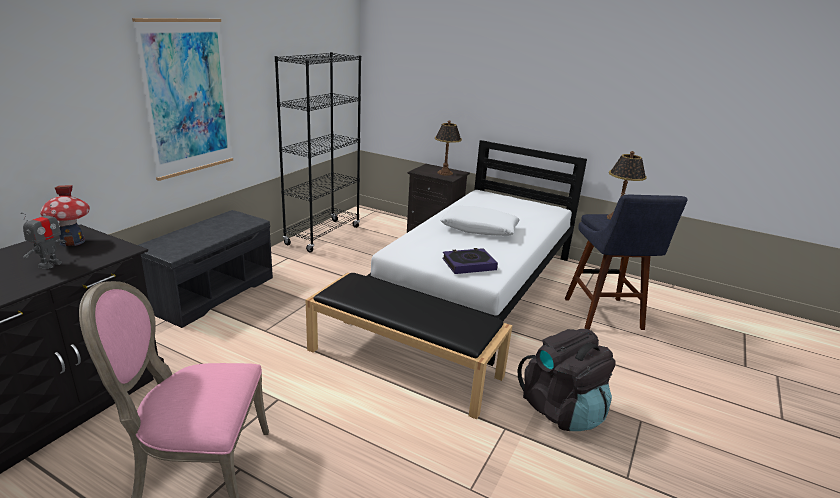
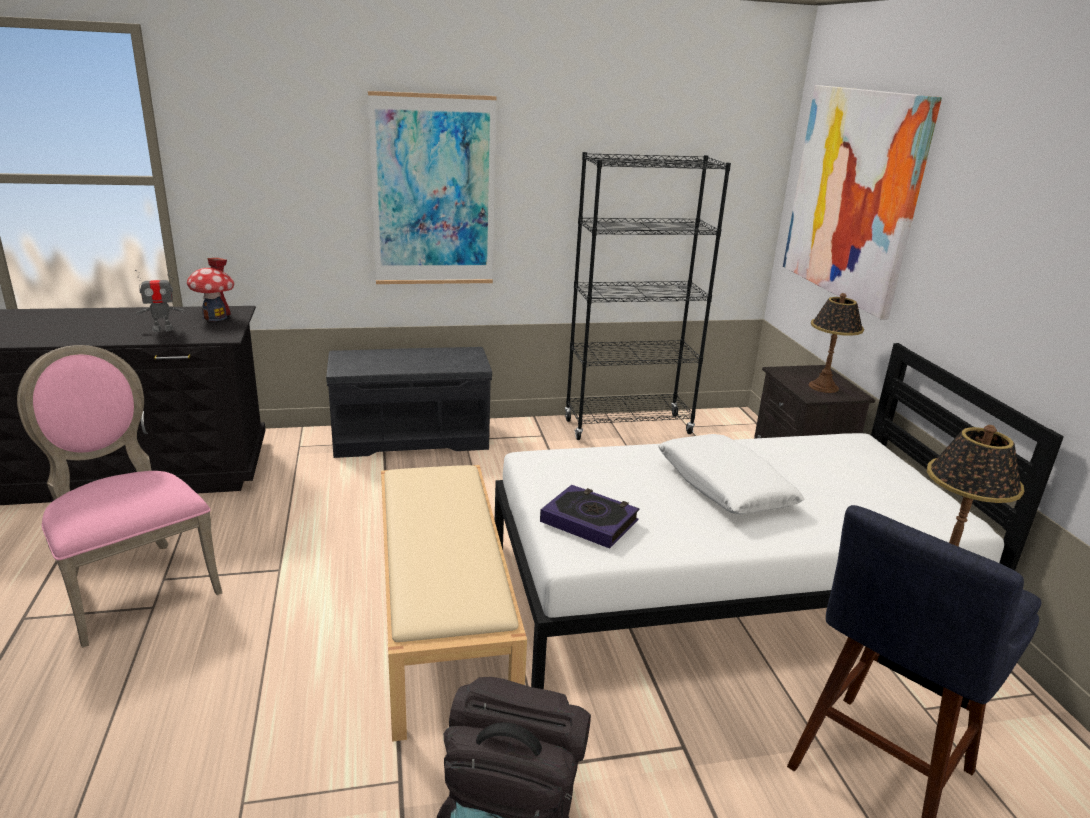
camera: 50 degrees right, 0 degrees up
(405, 363) = (444, 620): black bench -> beige bench
(423, 68) = (853, 195): none -> picture

